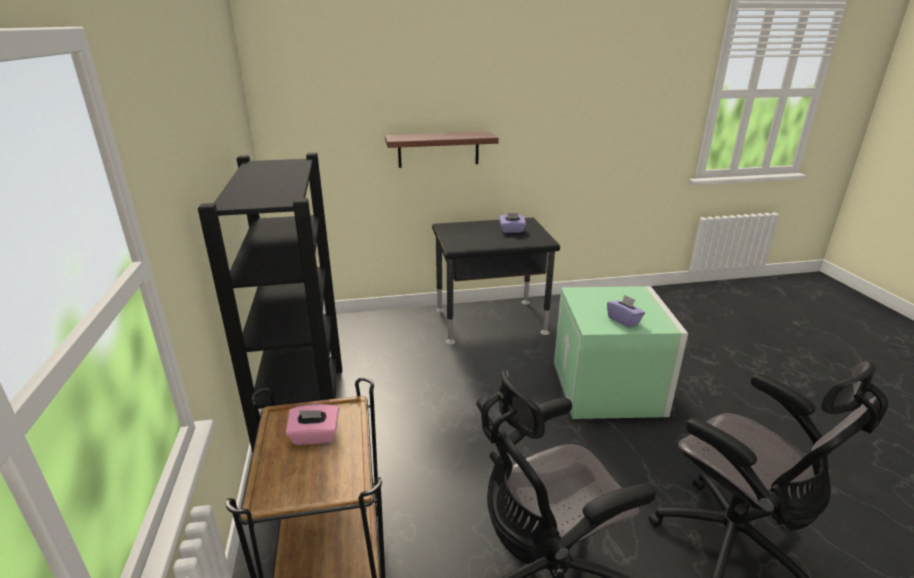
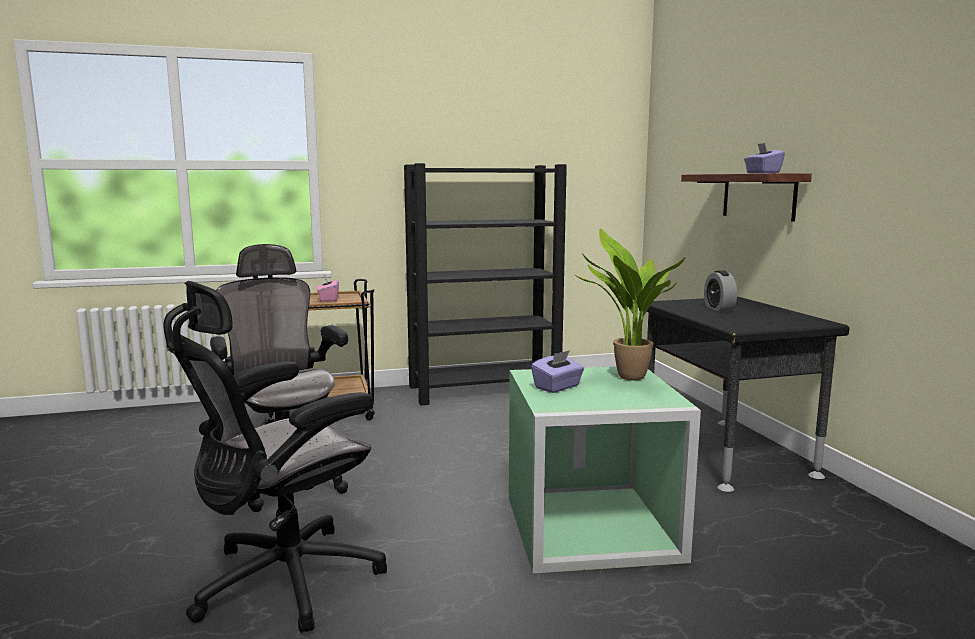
camera: 85 degrees right, 15 degrees down
(481, 236) = (719, 308): none -> alarm clock
(512, 231) = (760, 317): purple tissue box -> purple tissue box (762, 173)
(594, 296) = (626, 378): none -> potted plant

